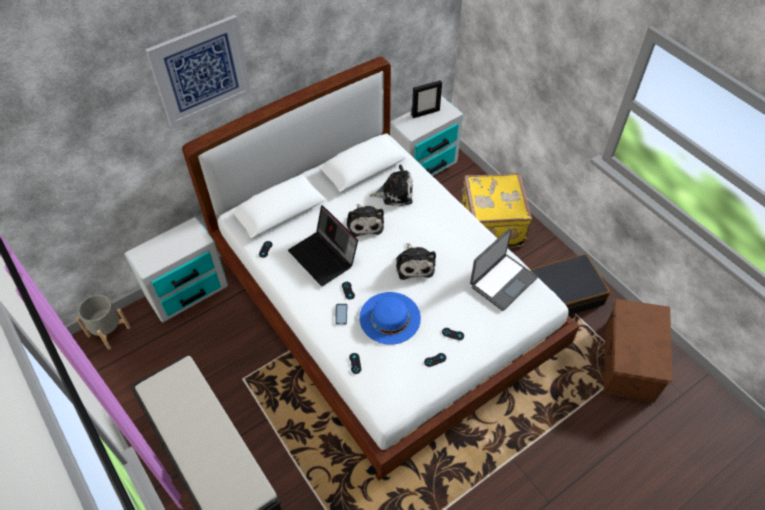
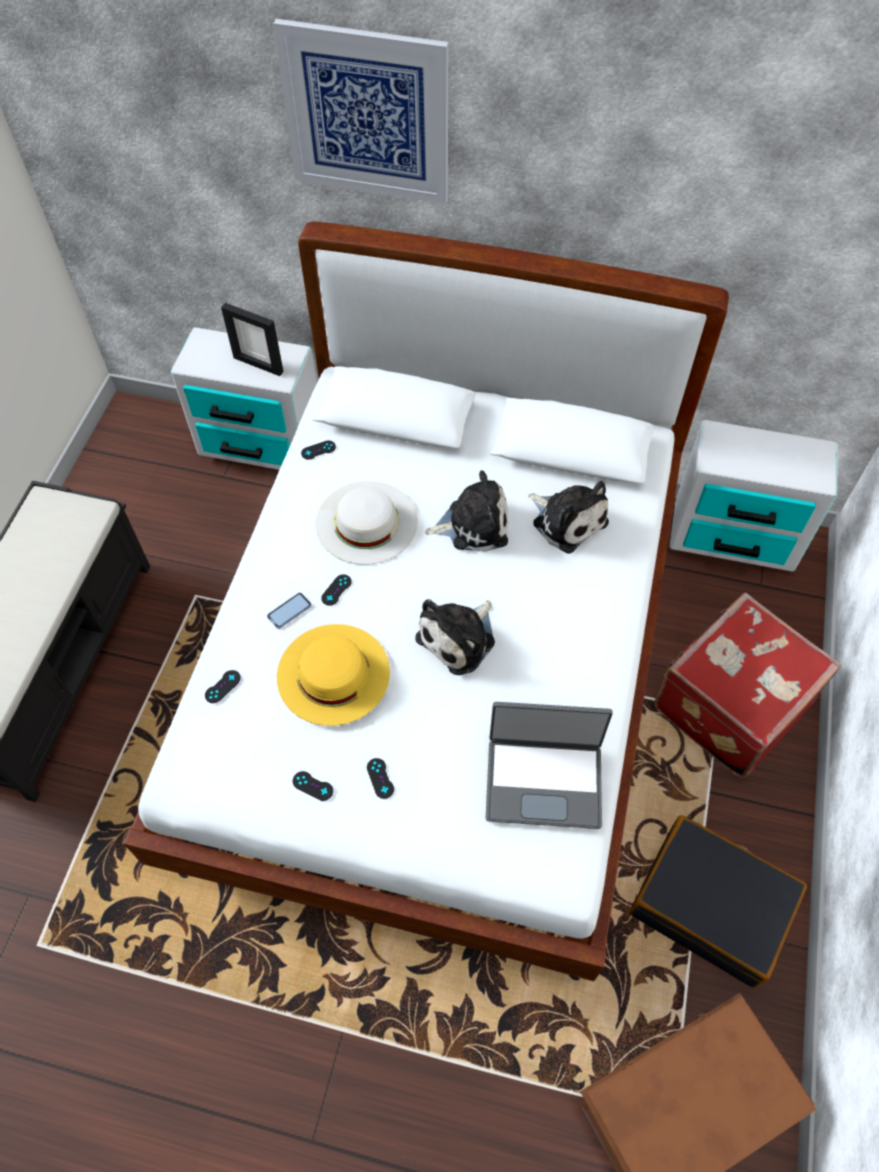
camera: 50 degrees right, 5 degrees up
(108, 331) = (148, 418): grey planter -> none
(324, 257) = (366, 522): laptop -> white hat
(364, 223) = (473, 524): plush toy -> plush toy turned 135 degrees counterclockwise
(390, 317) = (333, 674): blue hat -> yellow hat
(425, 112) = (776, 448): picture frame -> picture frame (259, 364)
(490, 226) = (728, 704): yellow suitcase -> red suitcase

